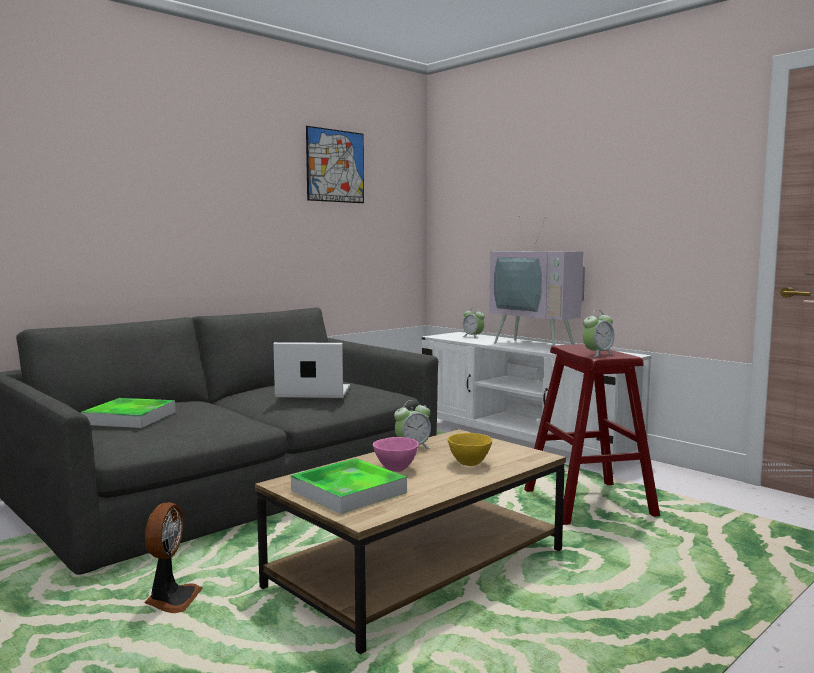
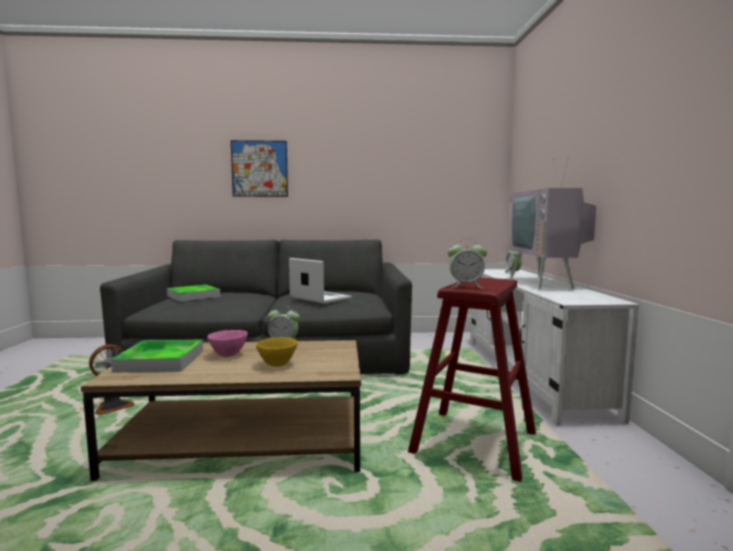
camera: 40 degrees right, 0 degrees up
(335, 166) = (413, 132): picture -> picture (259, 168)

